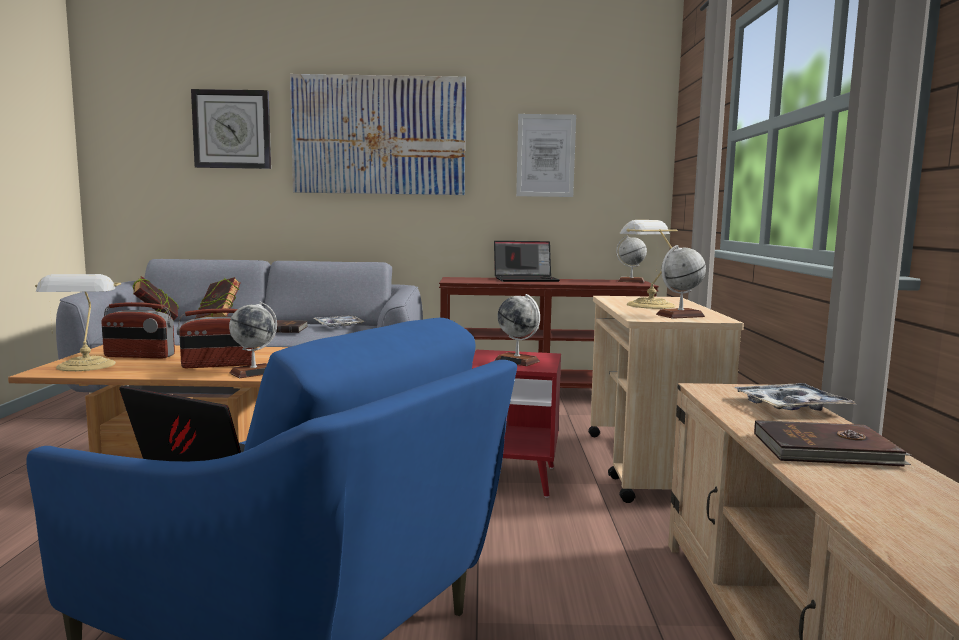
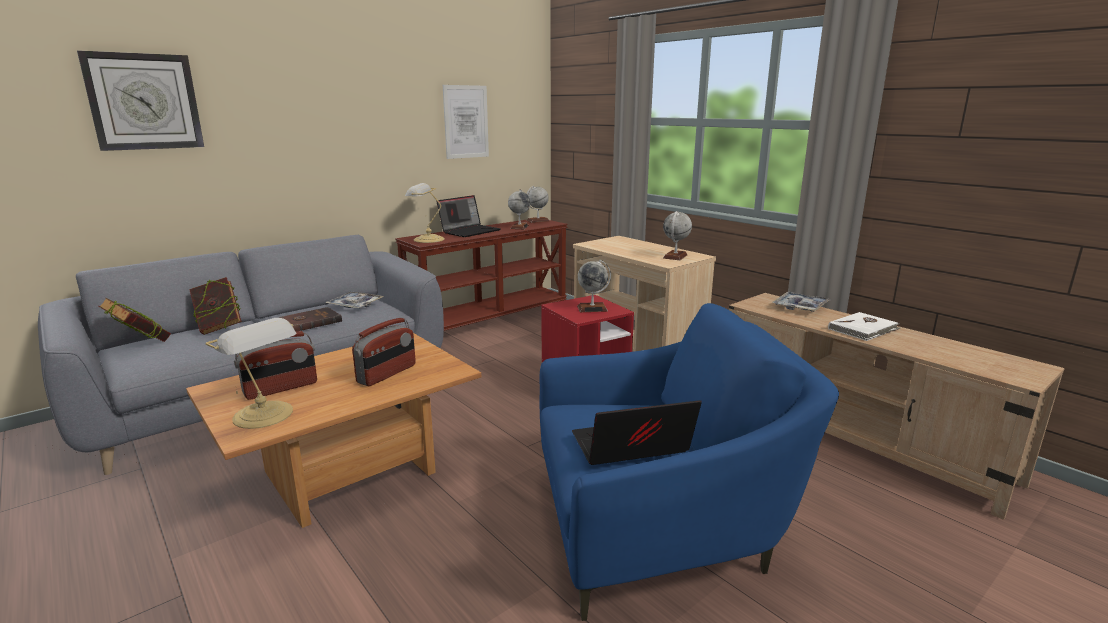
camera: 40 degrees left, 10 degrees up
(254, 373) = (438, 371): globe -> globe (519, 227)
(379, 135) = (320, 106): picture -> none
(648, 305) = (631, 249): table lamp -> table lamp (427, 239)
(826, 450) = (863, 329): brown book -> white book

